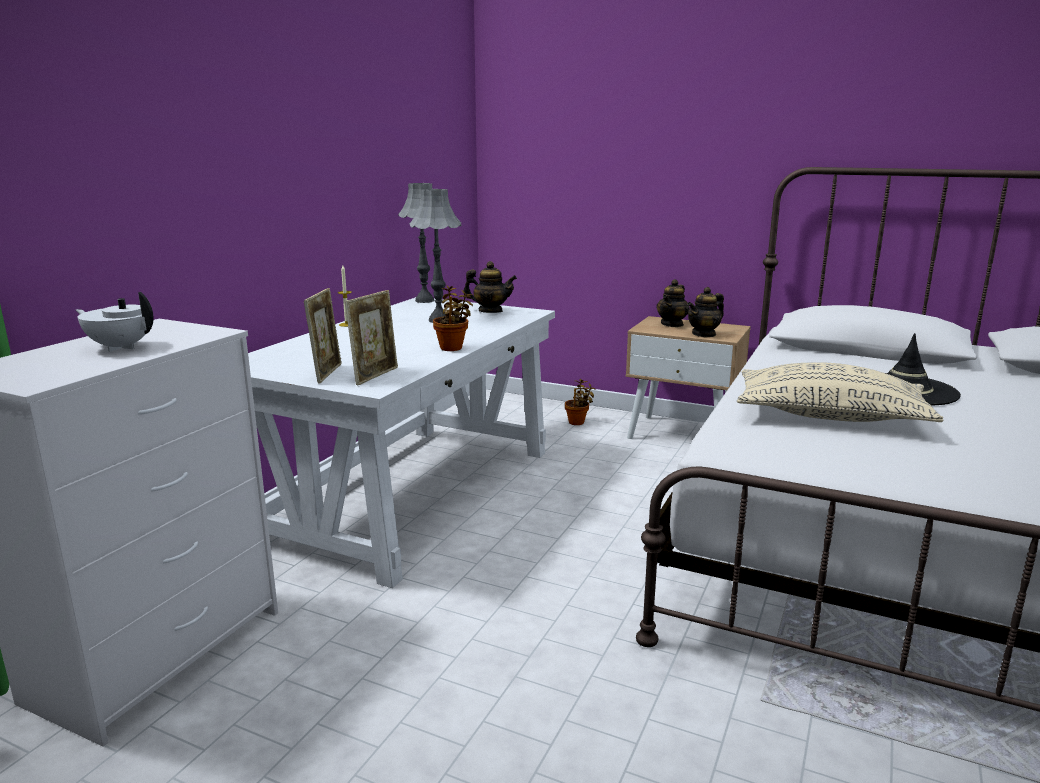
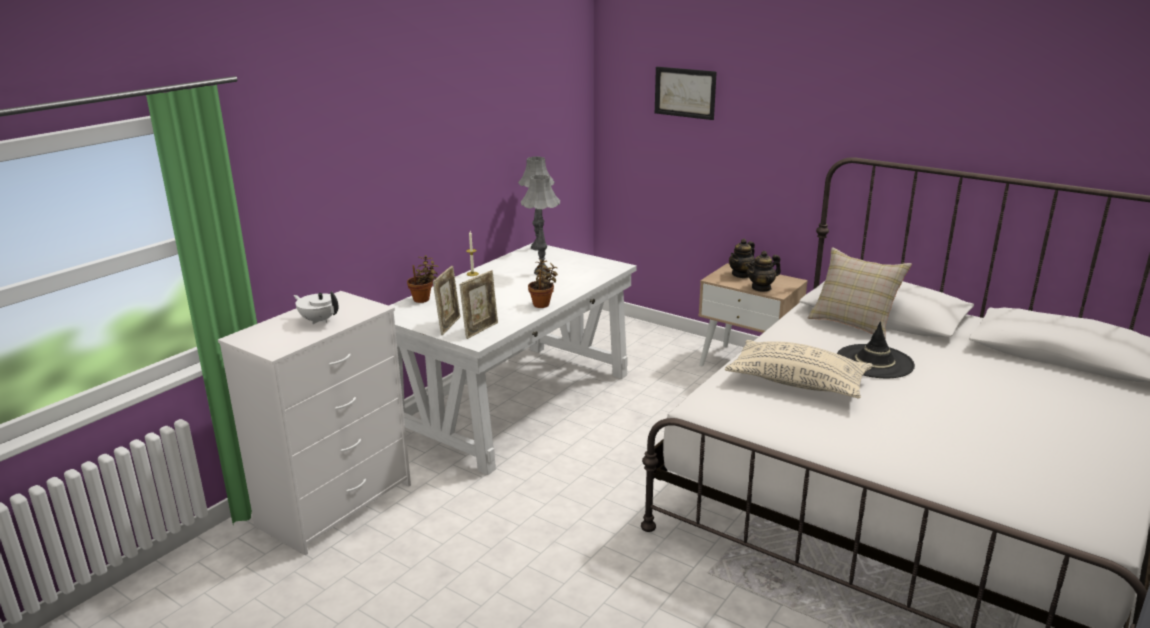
camera: 10 degrees right, 5 degrees up
(490, 311) = (585, 263): teapot -> none
(578, 422) = (664, 347): potted plant -> potted plant (423, 299)
(591, 113) = (685, 92): none -> picture
(842, 356) = (853, 323): none -> beige pillow

